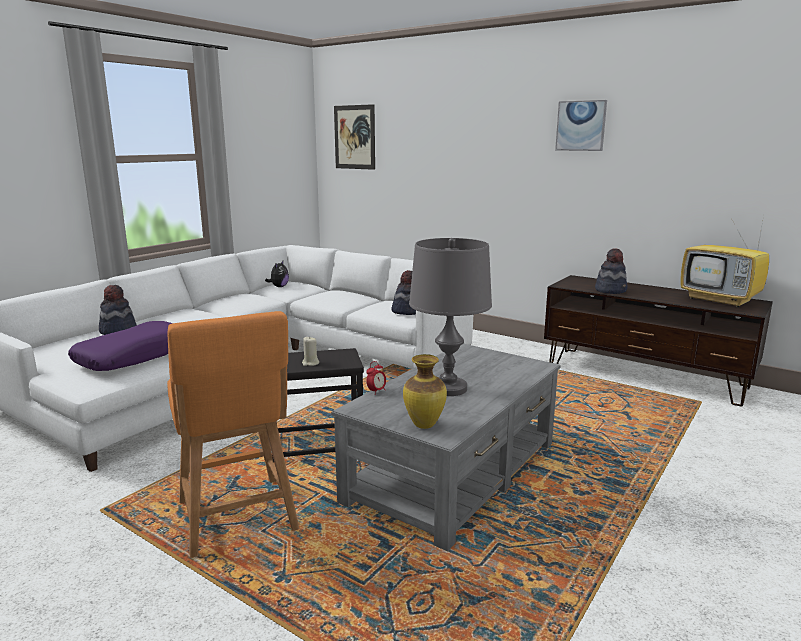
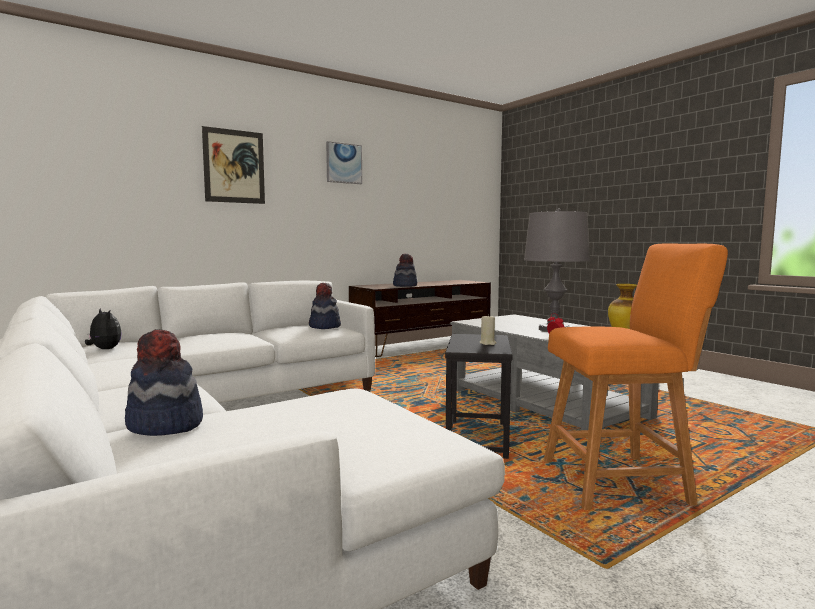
camera: 70 degrees left, 10 degrees down
(133, 356) = (338, 416): purple pillow -> none
(354, 137) = (60, 148): picture -> picture (234, 166)
(721, 300) = (451, 281): television -> none

